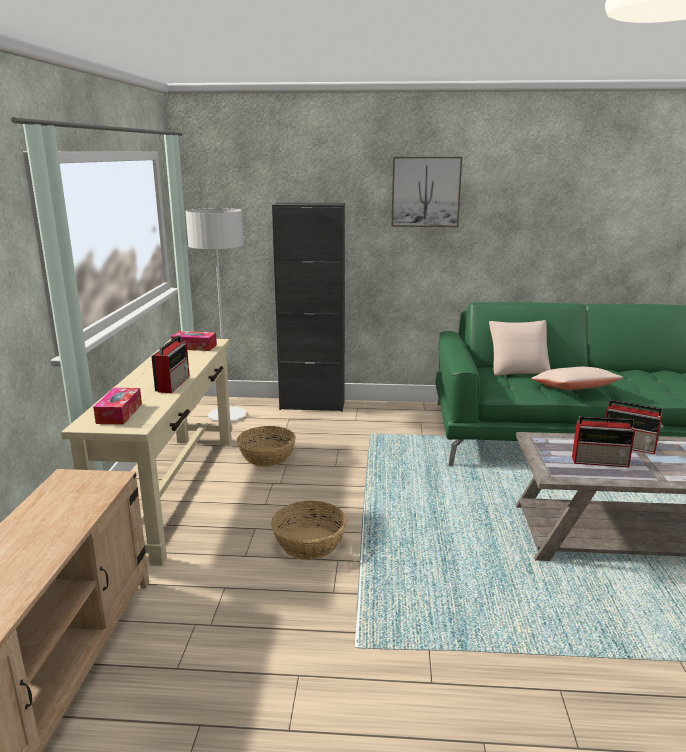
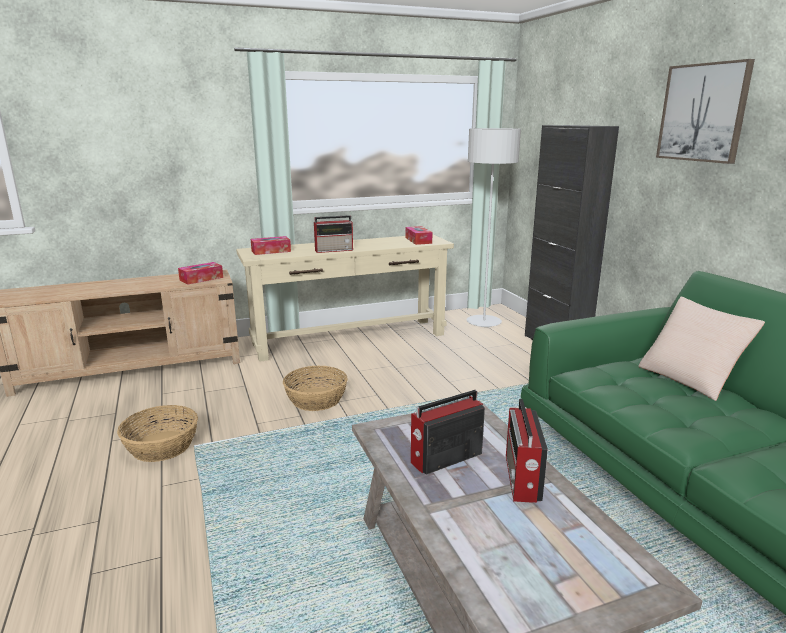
camera: 65 degrees right, 0 degrees up
(83, 491) = (201, 279): none -> tissue box
(266, 457) = (432, 353): basket -> basket (161, 446)
(574, 390) = (676, 421): beige pillow -> none
(601, 461) = (445, 458): radio -> radio turned 75 degrees clockwise

